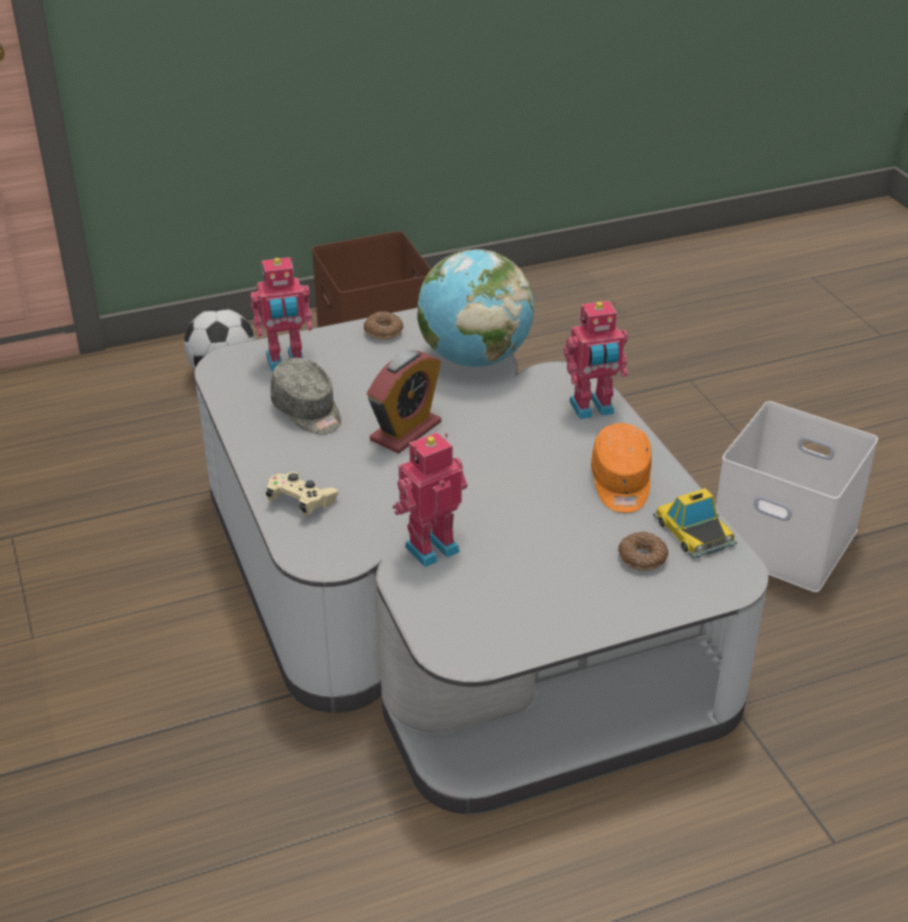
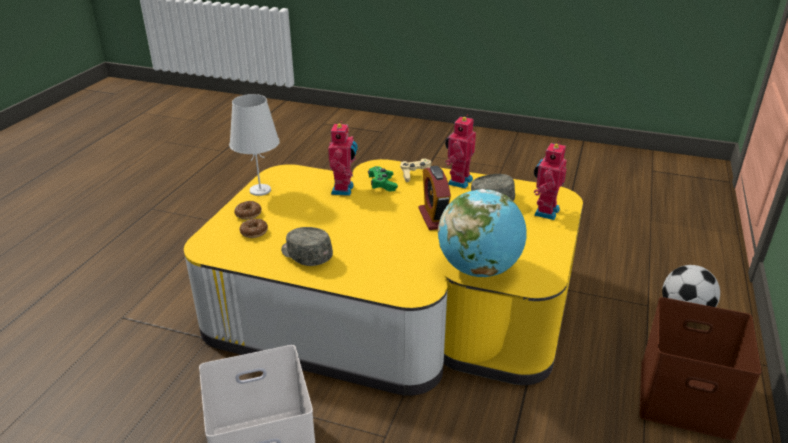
camera: 130 degrees right, 5 degrees down
(369, 519) = (382, 184): none -> green game controller
(383, 332) = (547, 252): donut -> donut (248, 214)
(453, 585) = (394, 301): grey coffee table -> yellow coffee table
(543, 634) = (260, 190): none -> white table lamp
(592, 409) = (375, 282): toy robot -> toy robot (458, 181)
(621, 483) = (305, 255): orange cap -> grey cap
(694, 531) = (243, 255): toy car -> none

